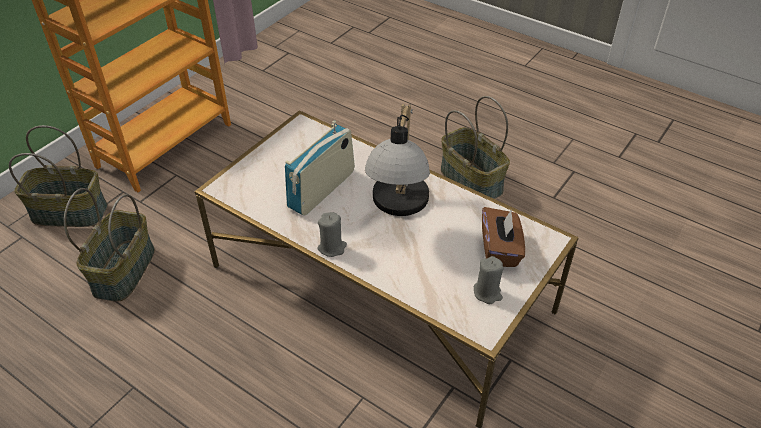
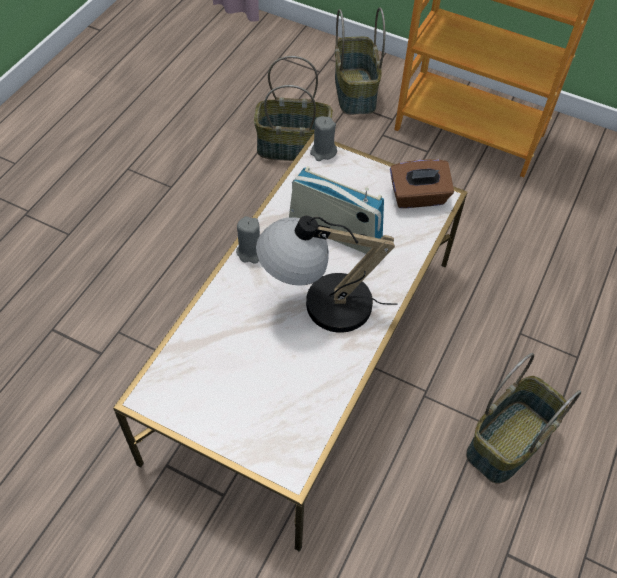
camera: 80 degrees right, 10 degrees up
(487, 293) = (199, 399): grey candle -> grey candle (323, 152)
(500, 250) = (266, 411): brown tissue box -> brown tissue box (418, 197)

